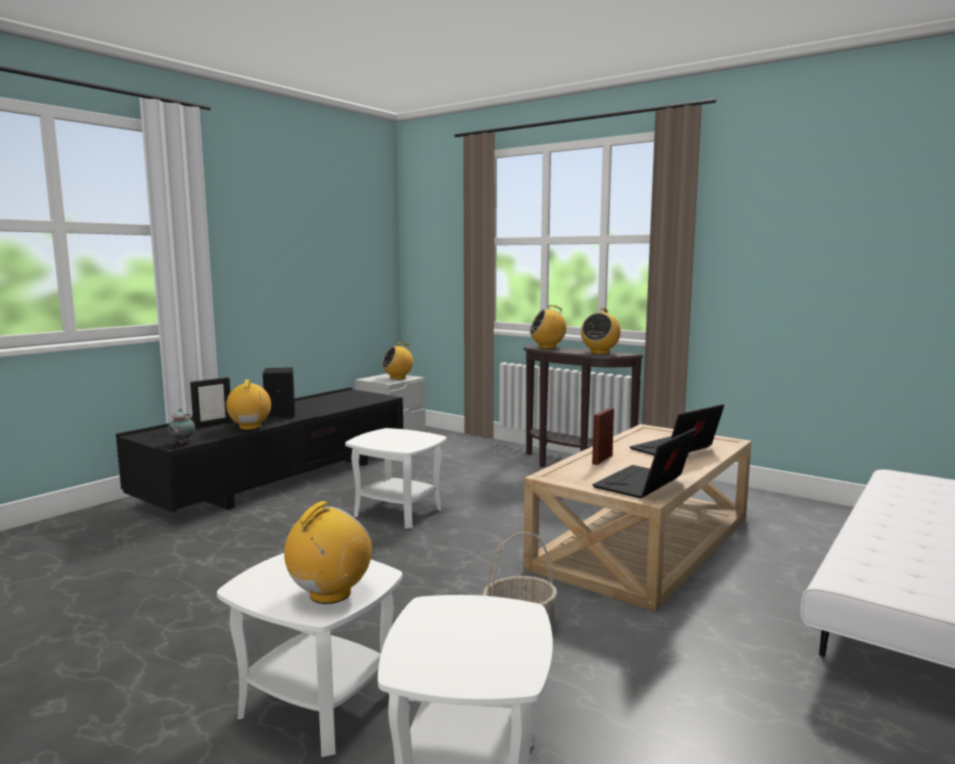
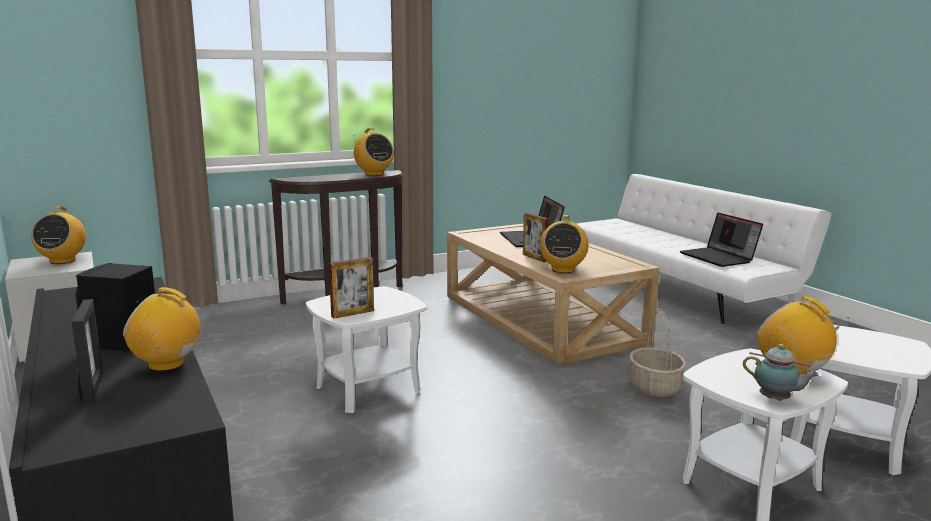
camera: 65 degrees left, 5 degrees up
(181, 443) = (188, 414): teapot -> teapot (776, 400)
(369, 440) = (352, 313): none -> picture frame
(547, 347) = (309, 178): radio -> radio (562, 269)
(643, 485) = (610, 261): laptop -> laptop (719, 258)

